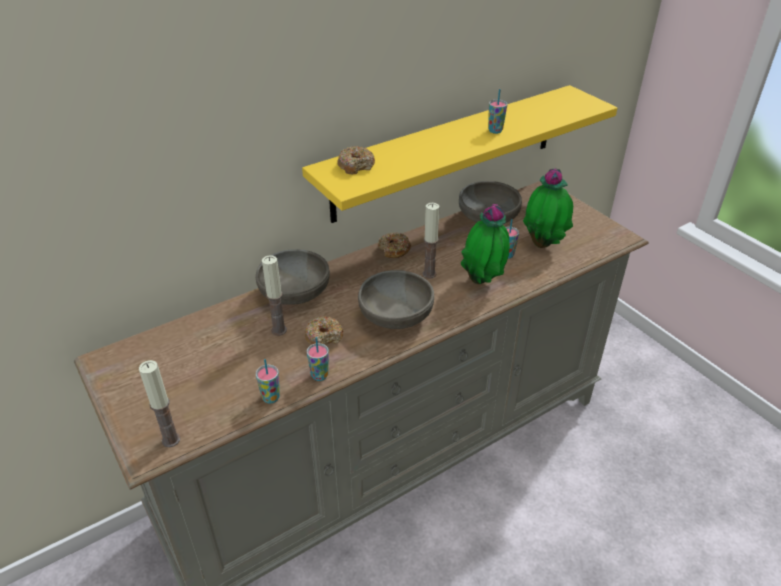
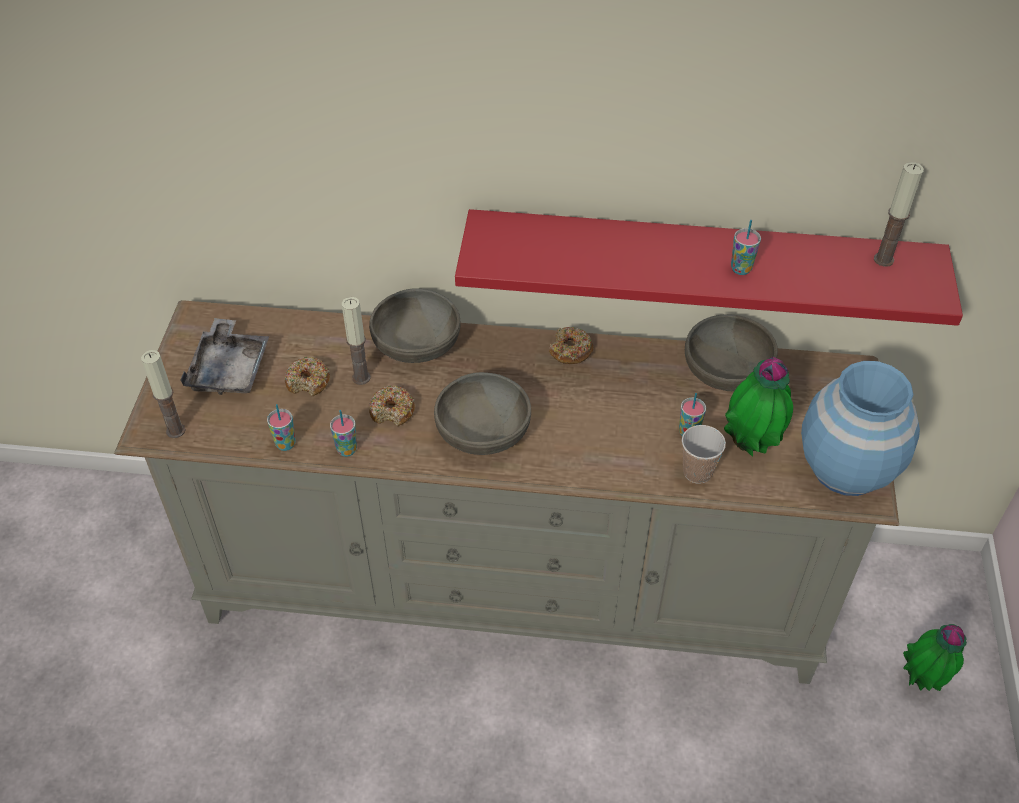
camera: 40 degrees right, 10 degrees up
(171, 377) = (230, 369): none -> grey tray
(356, 166) = (522, 237): donut -> donut (308, 382)
(429, 274) = (573, 403): candle -> candle (883, 259)
(447, 152) = (699, 262): yellow shelf -> red shelf
(483, 282) = (620, 450): potted plant -> potted plant (922, 680)
(535, 270) = (697, 472): none -> cup
(598, 230) = (847, 468): none -> blue vase

